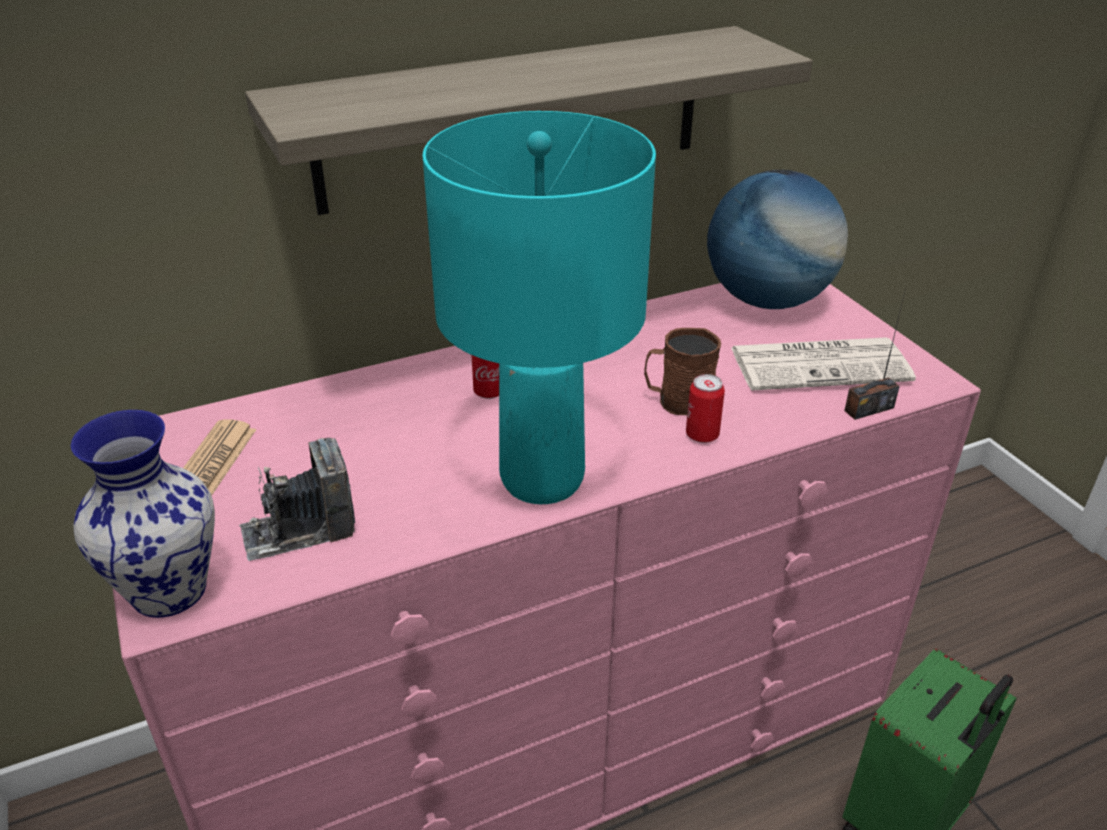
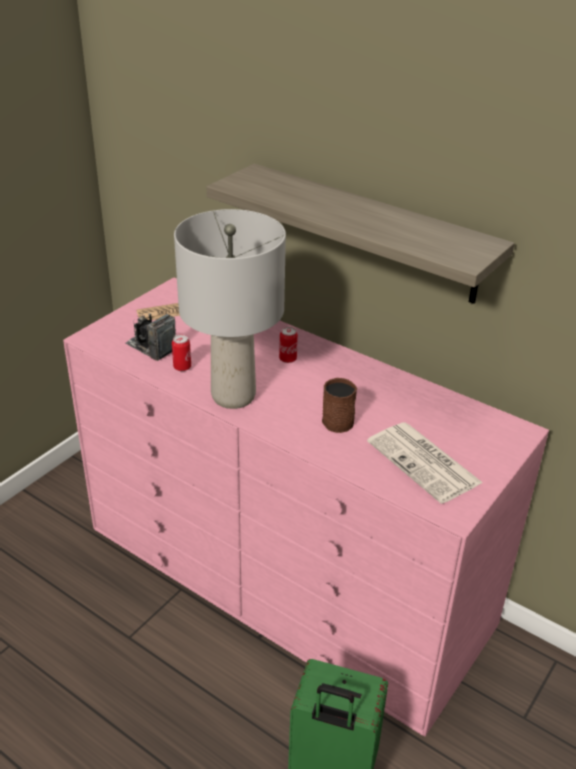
camera: 60 degrees right, 0 degrees up
(171, 591) = (99, 334): vase -> none
(541, 480) = (232, 396): turquoise table lamp -> grey table lamp
(702, 435) = (311, 435): can -> can (182, 367)
(767, 300) = (480, 425): globe -> none
(868, 409) = (393, 491): radio -> none

